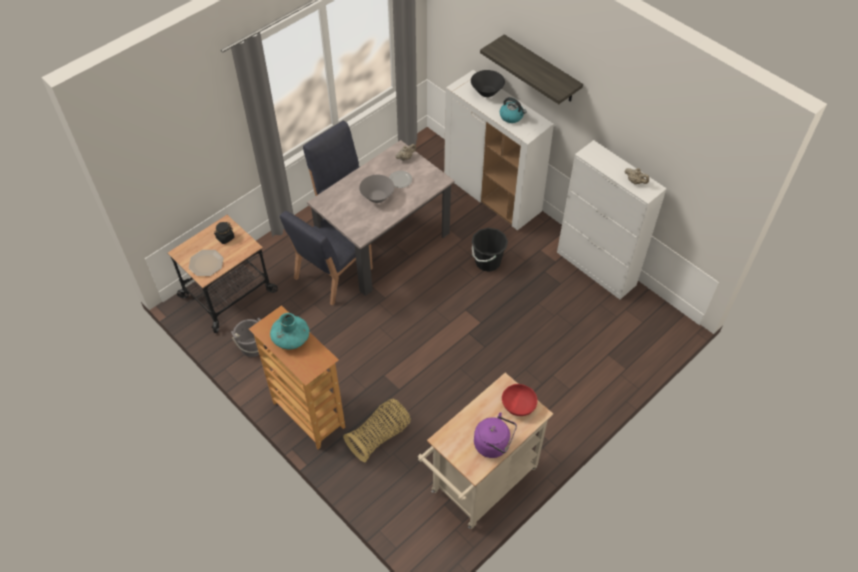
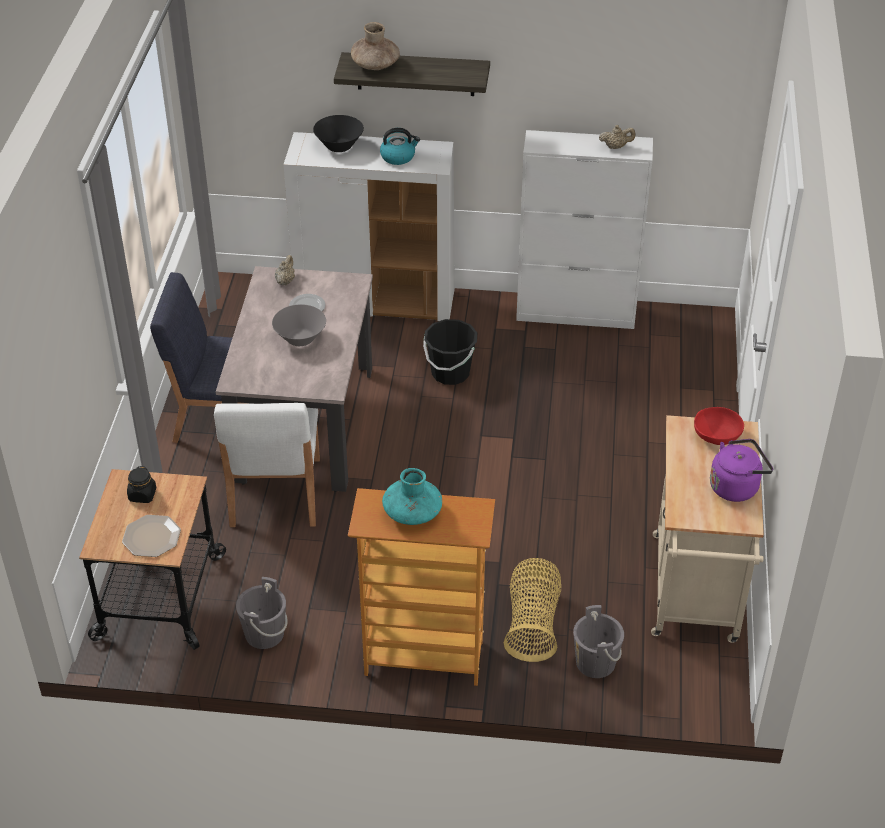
camera: 40 degrees left, 10 degrees down
(332, 274) = (274, 493): blue chair -> white chair
(387, 482) = (595, 662): none -> grey bucket
(513, 52) = (375, 65): none -> brown vase

